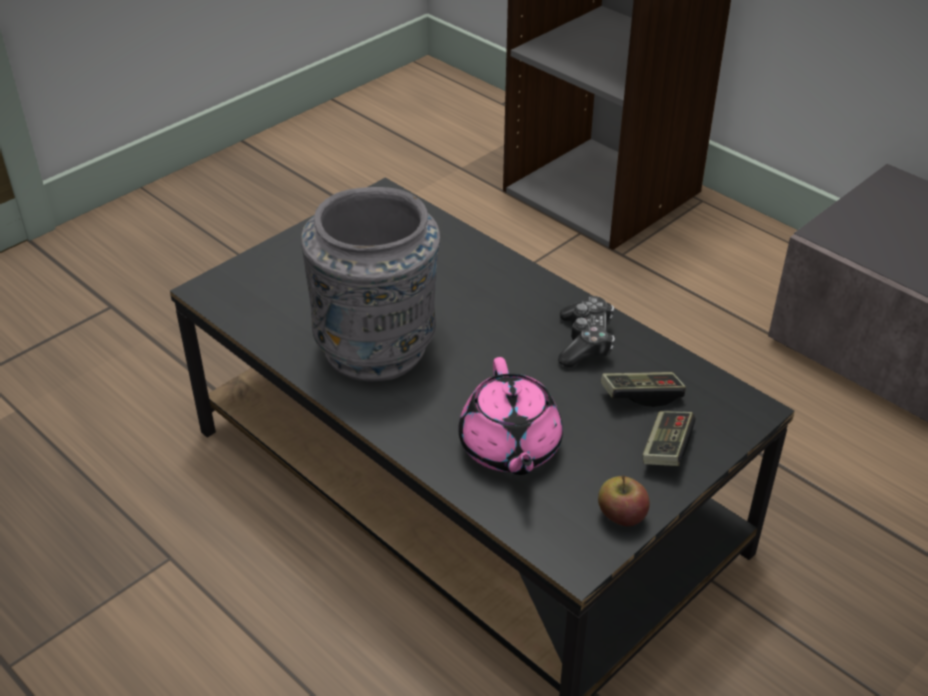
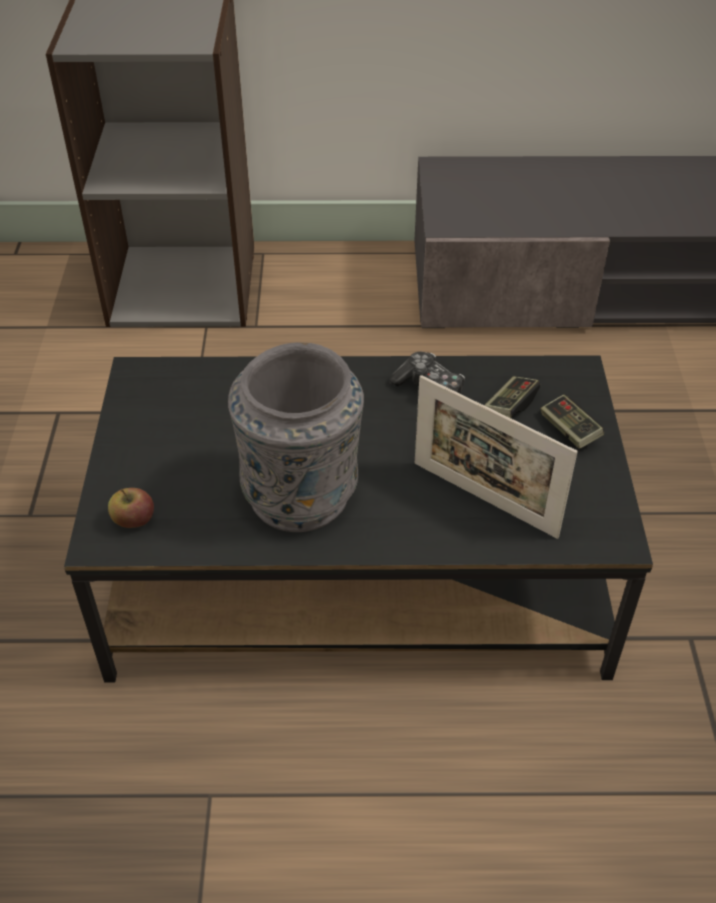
camera: 45 degrees left, 5 degrees up
(509, 448) = (484, 499): pink teapot -> picture frame
(621, 516) = (603, 493): apple -> apple (133, 520)

